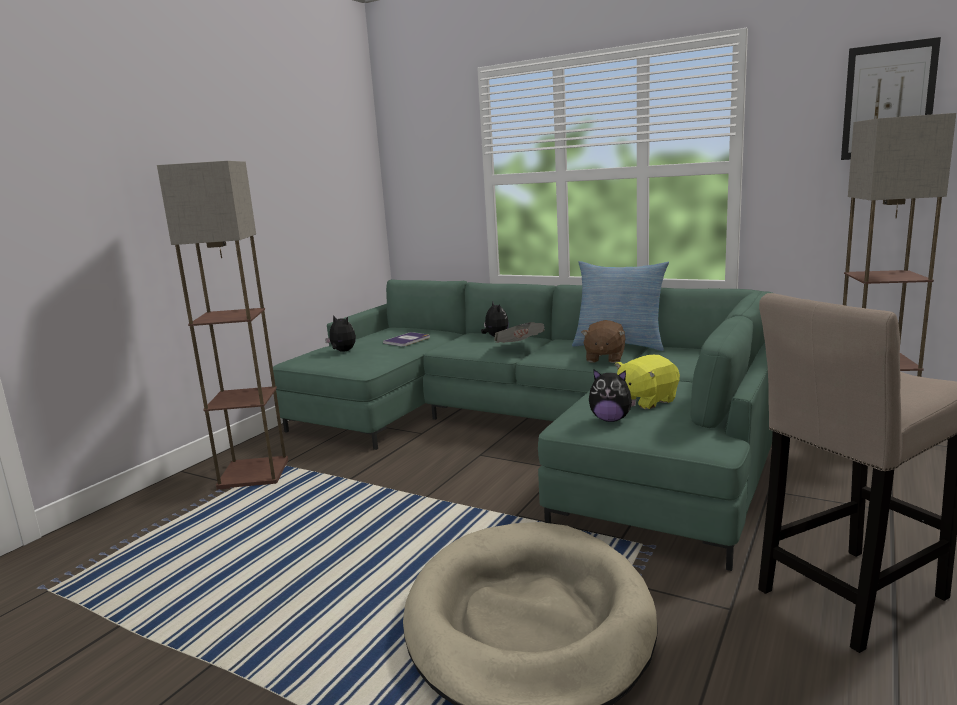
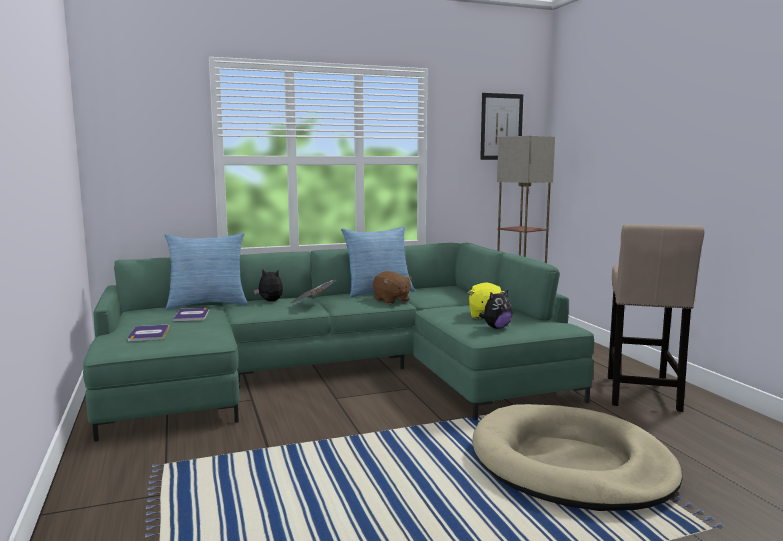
camera: 50 degrees left, 5 degrees down
(252, 473) = (150, 481): floor lamp -> none
(342, 351) = (149, 334): plush toy -> book
(447, 331) = (208, 304): none -> pillow

